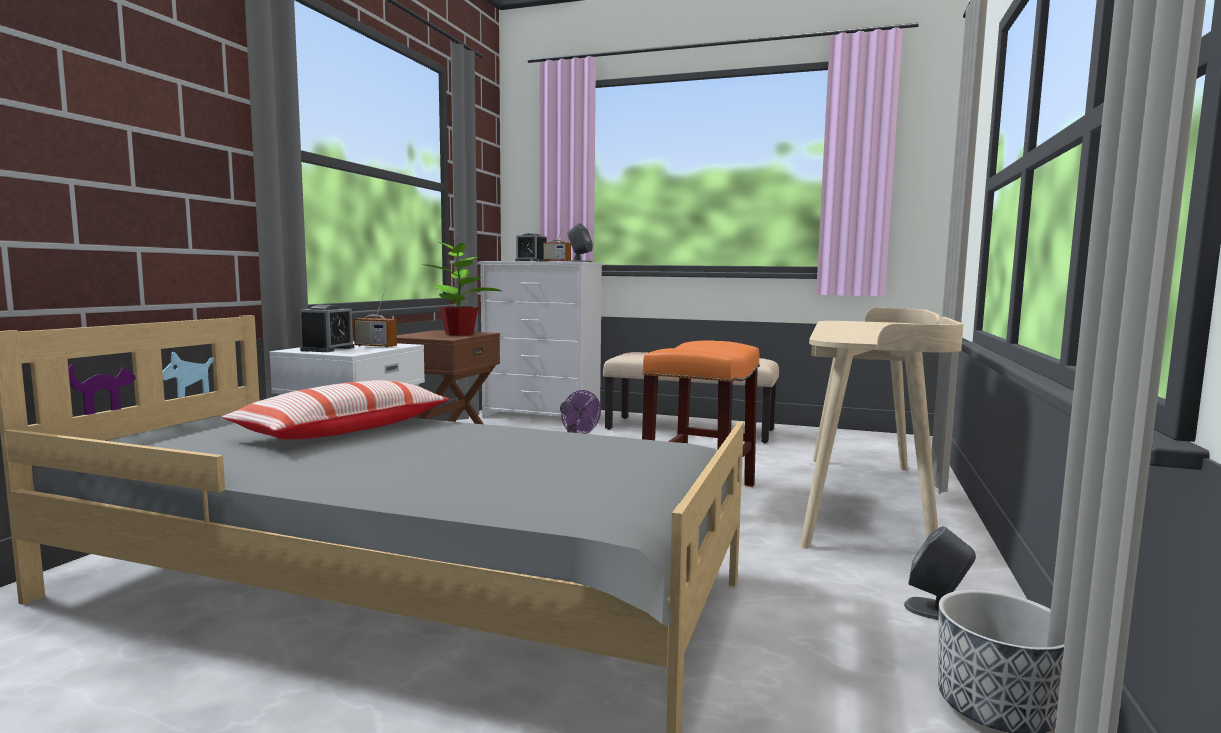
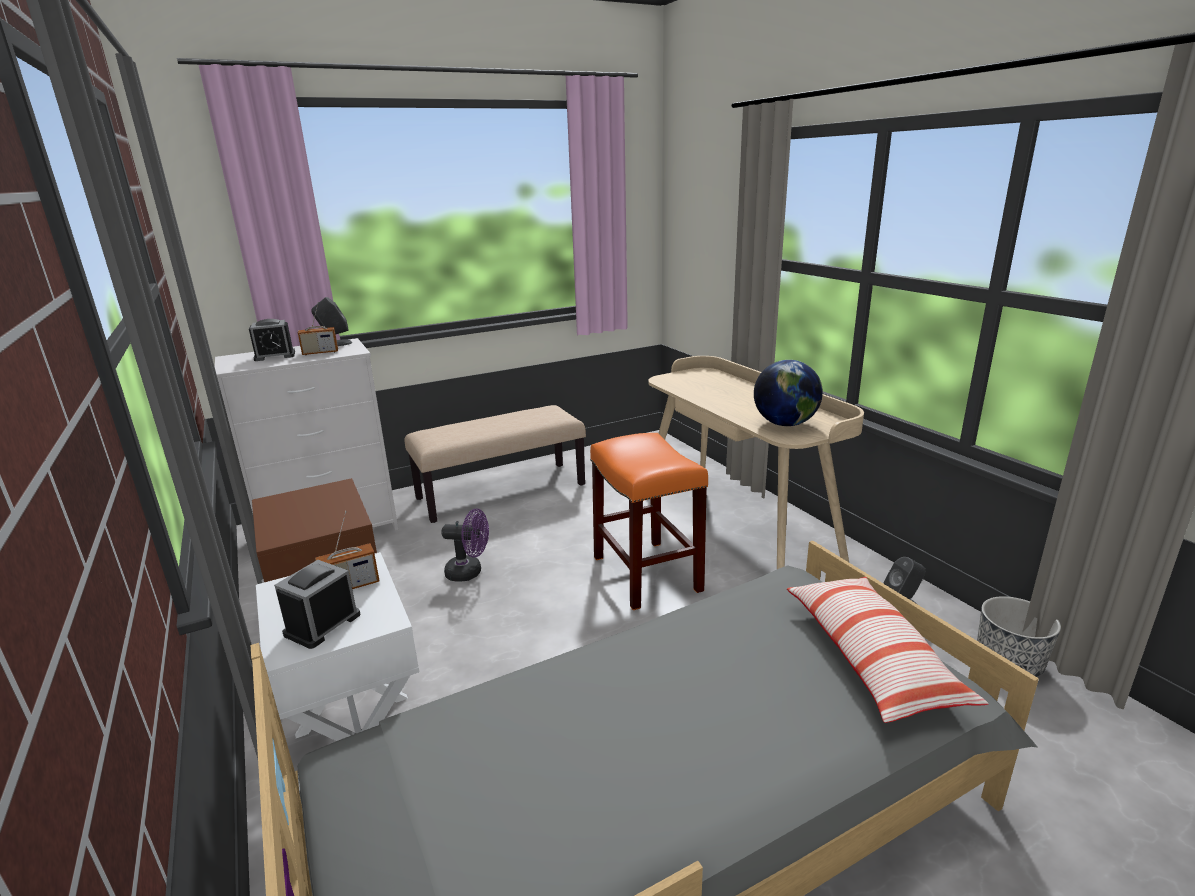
camera: 45 degrees left, 15 degrees up
(328, 349) = (322, 624): alarm clock -> alarm clock turned 120 degrees counterclockwise
(344, 430) = (557, 727): pillow -> pillow (871, 658)
(460, 334) = (328, 502): potted plant -> none
(862, 337) = (785, 424): none -> globe

